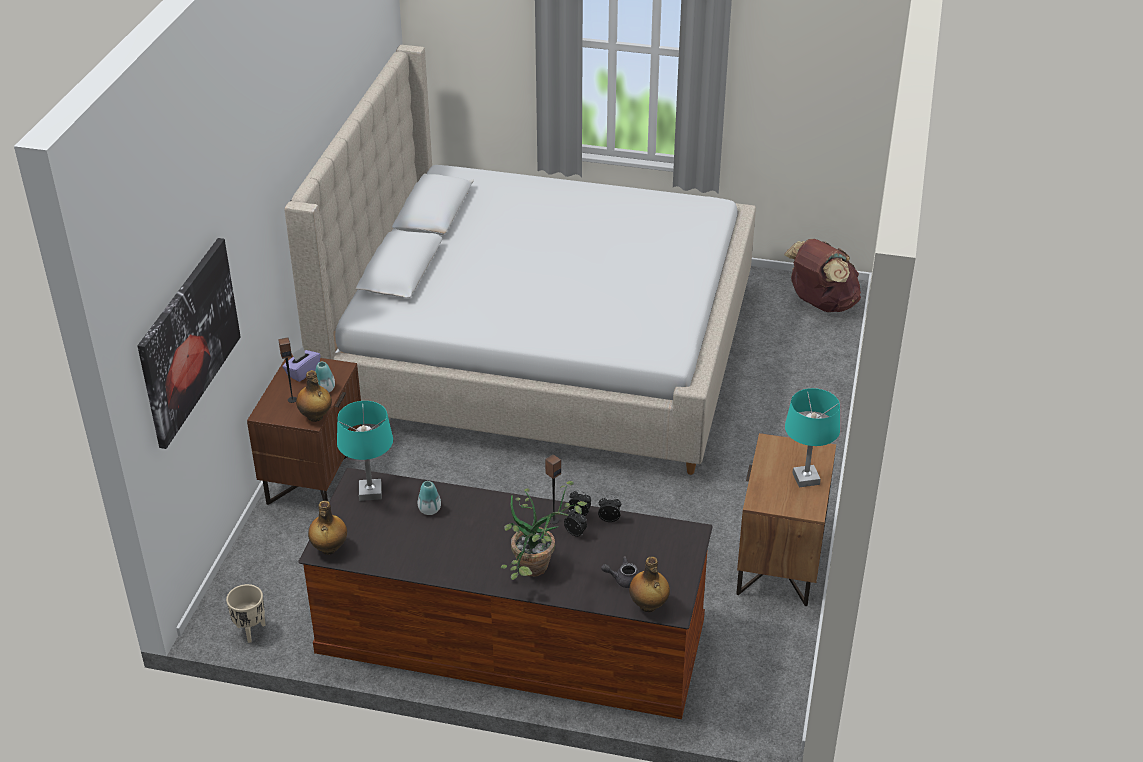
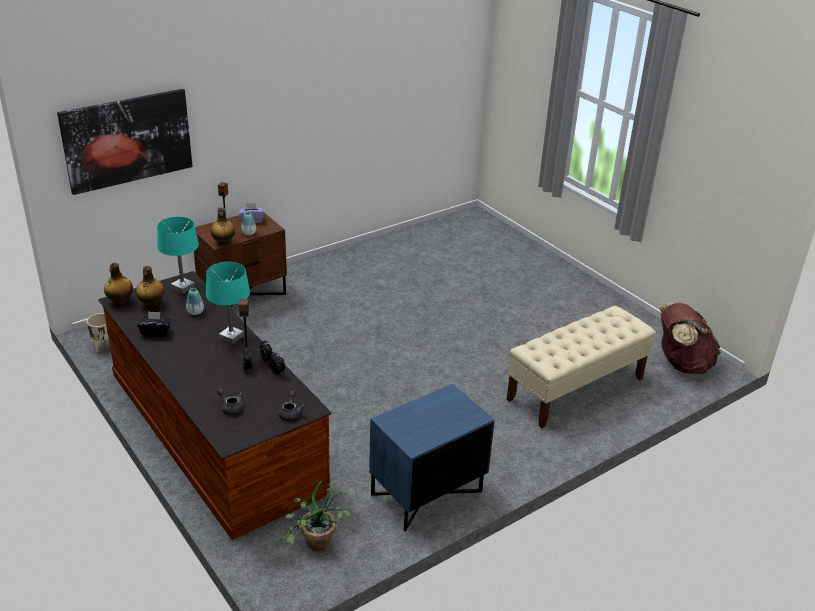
camera: 40 degrees right, 5 degrees down
(426, 556) = (155, 332): none -> black tissue box
(537, 572) = (194, 374): potted plant -> potted plant (316, 547)
(541, 349) = (453, 297): beige bed -> none
(648, 606) = (220, 430): bottle -> bottle (151, 304)
(681, 548) = (291, 413): none -> grey teapot
(770, 382) = (576, 389): none -> beige bench
(780, 561) = (427, 494): brown nightstand -> blue nightstand
(806, 479) = (439, 426): turquoise table lamp -> turquoise table lamp (231, 337)

